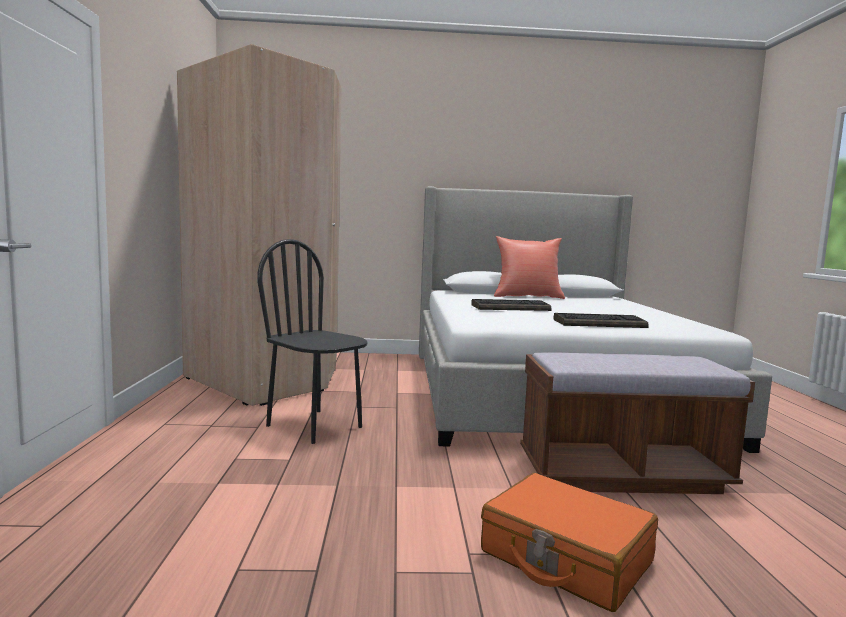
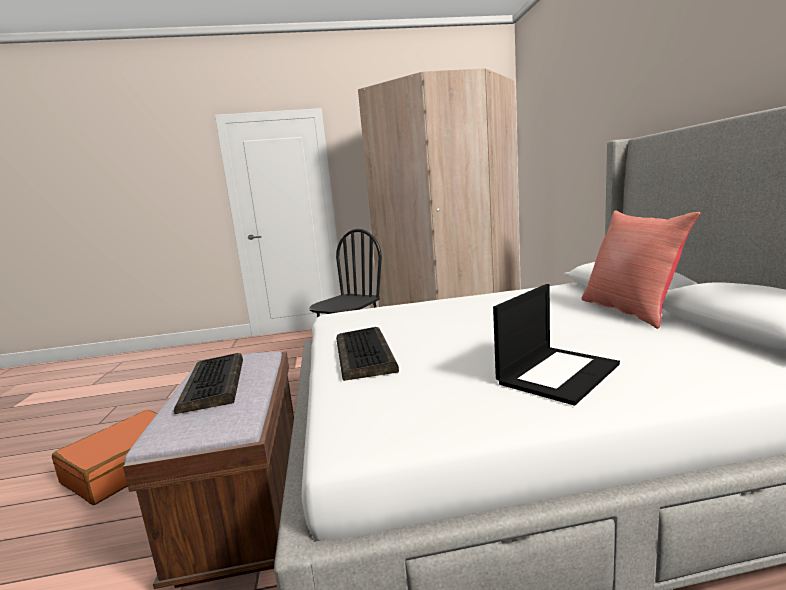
camera: 85 degrees right, 5 degrees up
(511, 307) = (448, 313): keyboard -> keyboard (214, 384)
(628, 310) = (557, 373): none -> laptop

